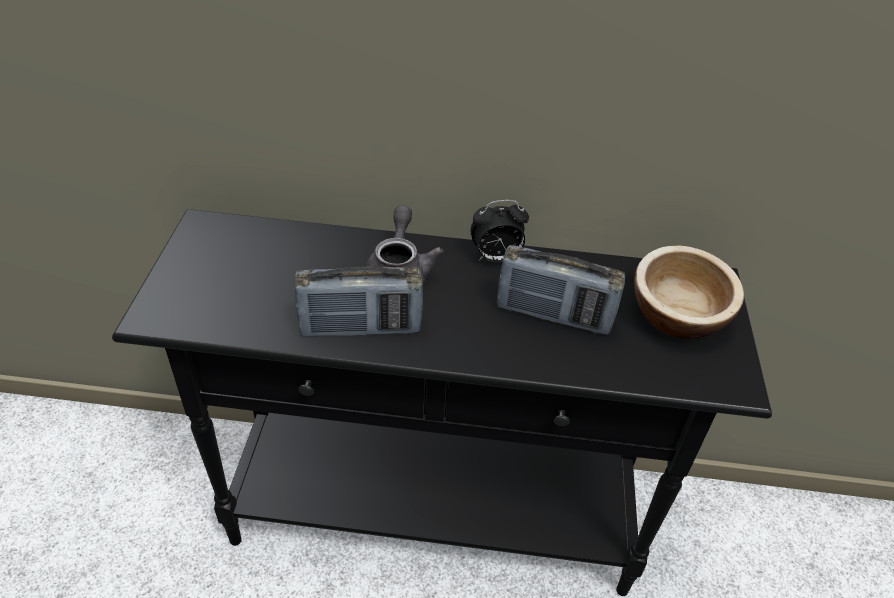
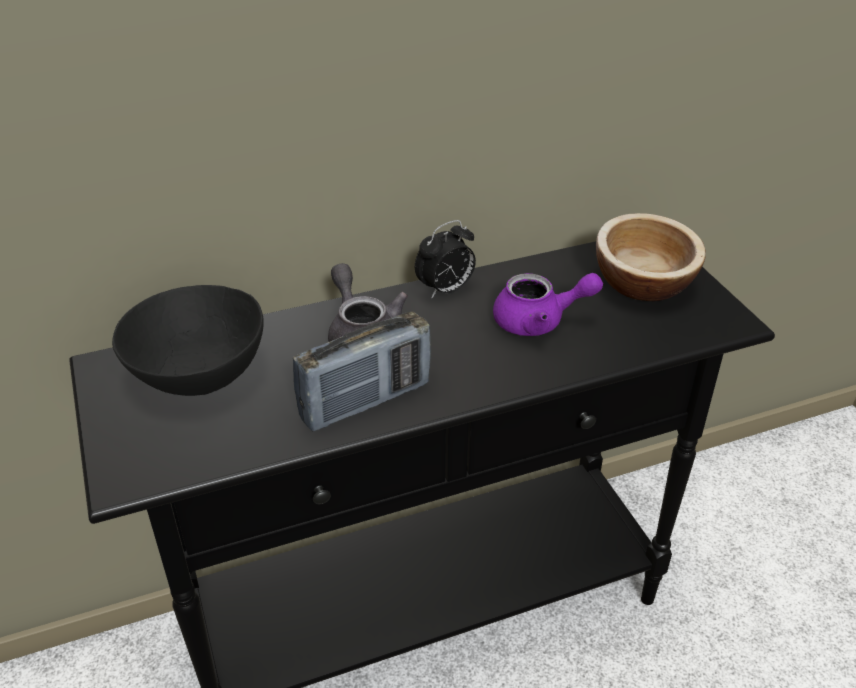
camera: 25 degrees left, 5 degrees down
(260, 253) = (197, 370): none -> black bowl
(553, 315) = (539, 321): radio -> purple teapot

